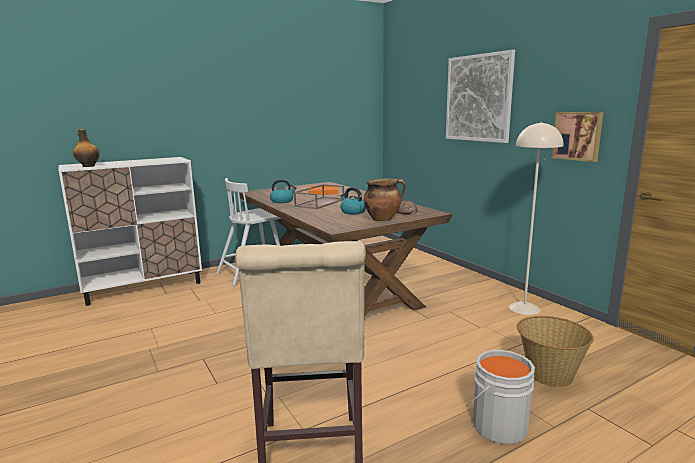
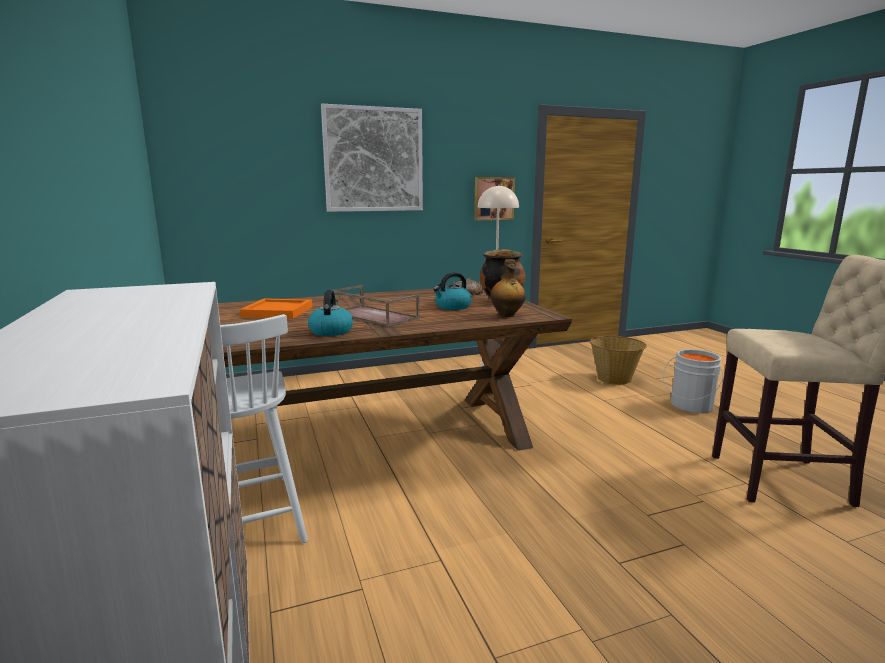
camera: 80 degrees left, 0 degrees up
(88, 166) = (145, 356): bottle -> bottle (507, 315)

